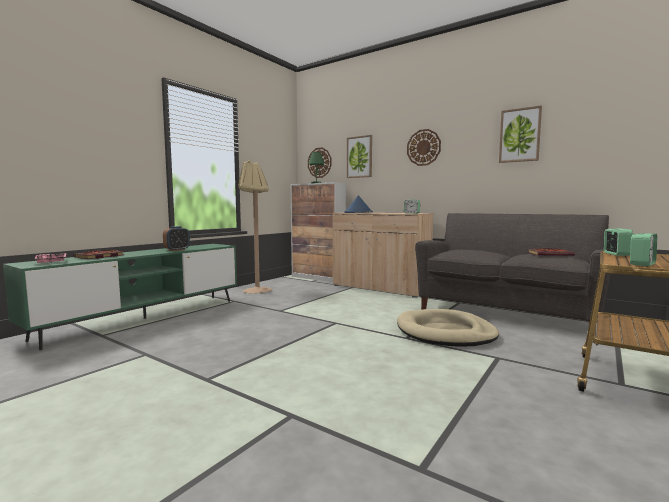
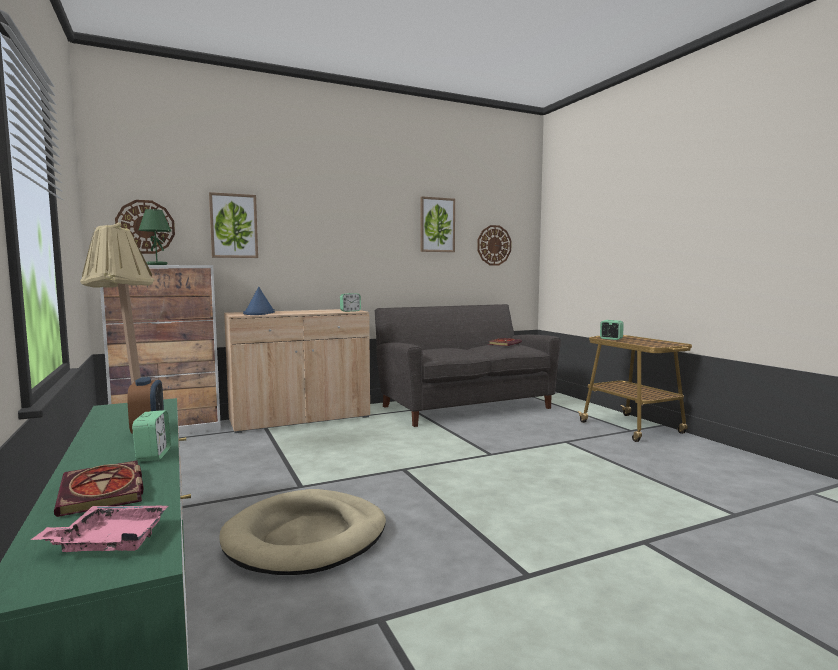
camera: 60 degrees left, 0 degrees up
(423, 147) = (335, 224): wall clock -> wall clock (494, 245)
(445, 332) = (492, 438): beige dog bed -> beige dog bed (306, 537)
(642, 264) = (661, 344): alarm clock -> alarm clock (153, 455)

